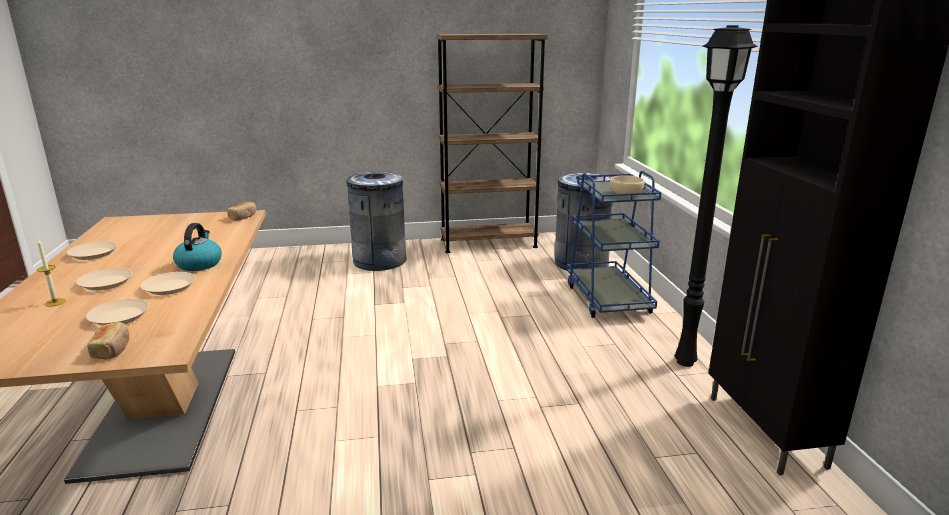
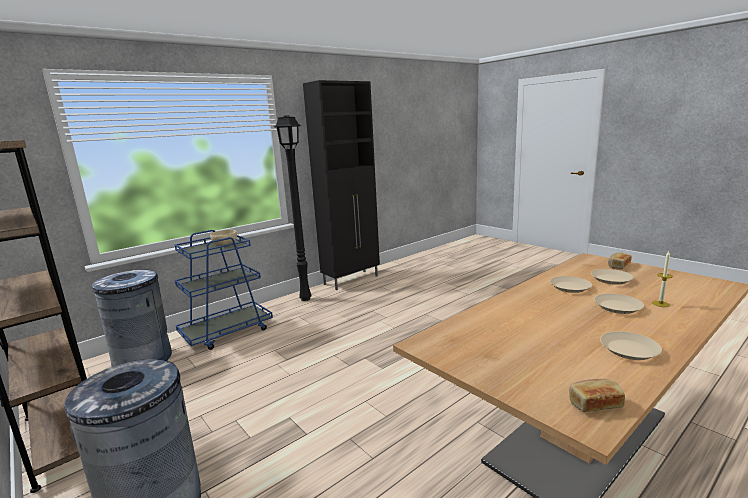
camera: 120 degrees left, 5 degrees down
(199, 264) = (534, 298): kettle -> none
(243, 217) = (431, 341): bread -> bread (594, 404)

